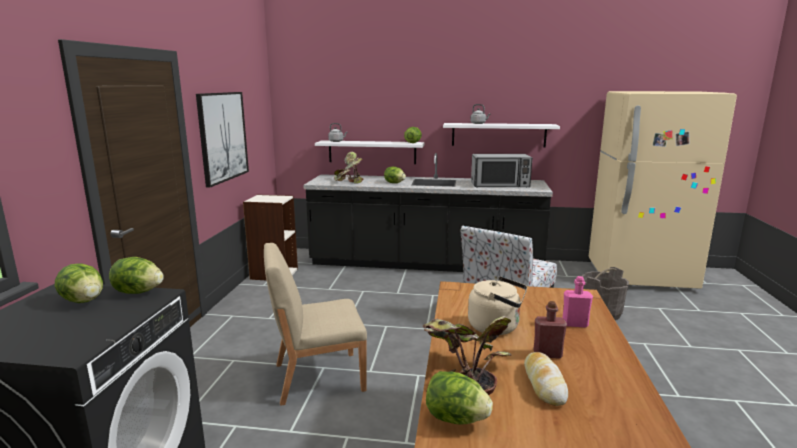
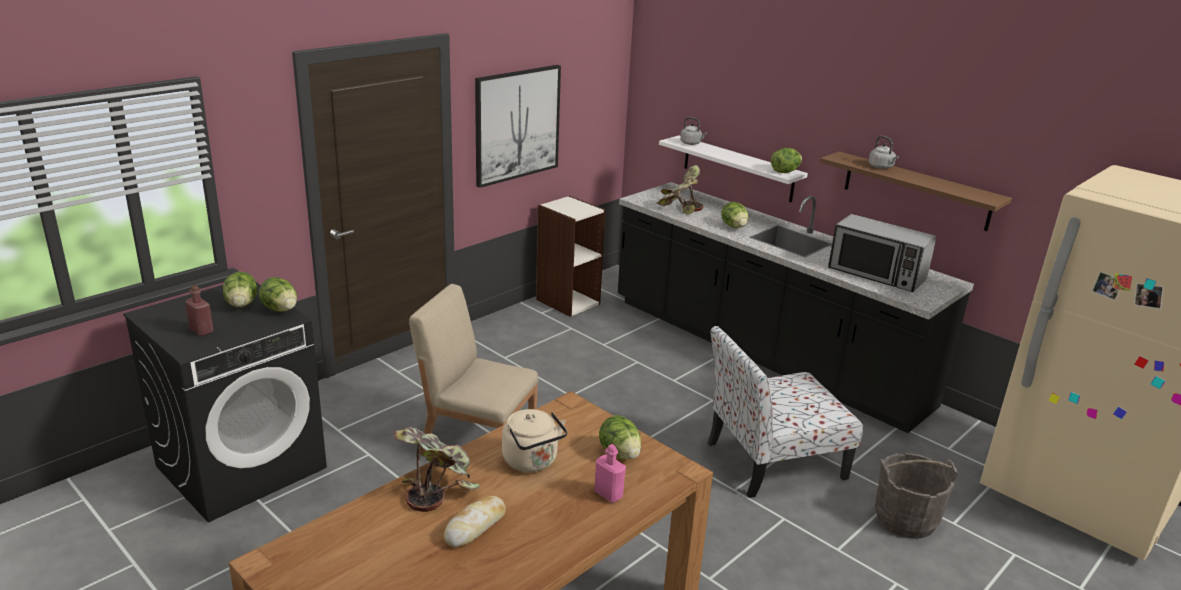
camera: 35 degrees right, 10 degrees up
(456, 418) = (371, 514): lettuce -> lettuce (620, 453)
(498, 135) = (916, 191): white shelf -> brown shelf
(547, 354) = (526, 507): red bottle -> red bottle (201, 331)

